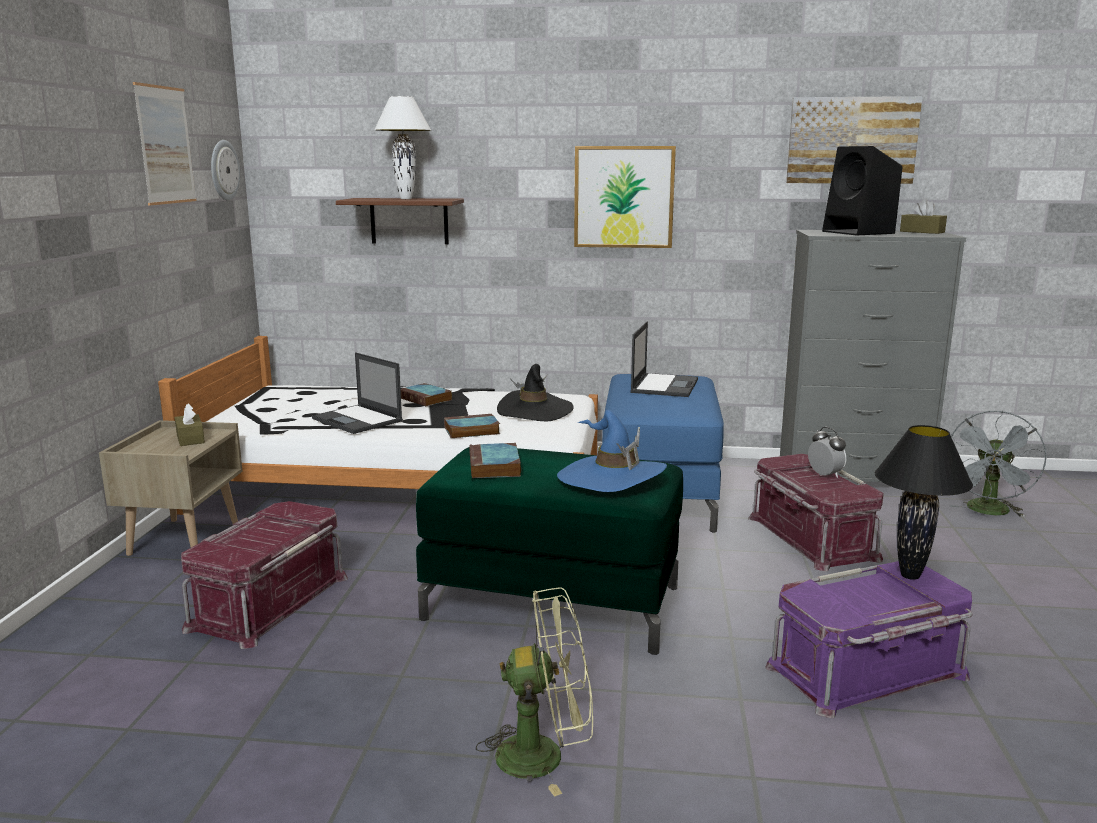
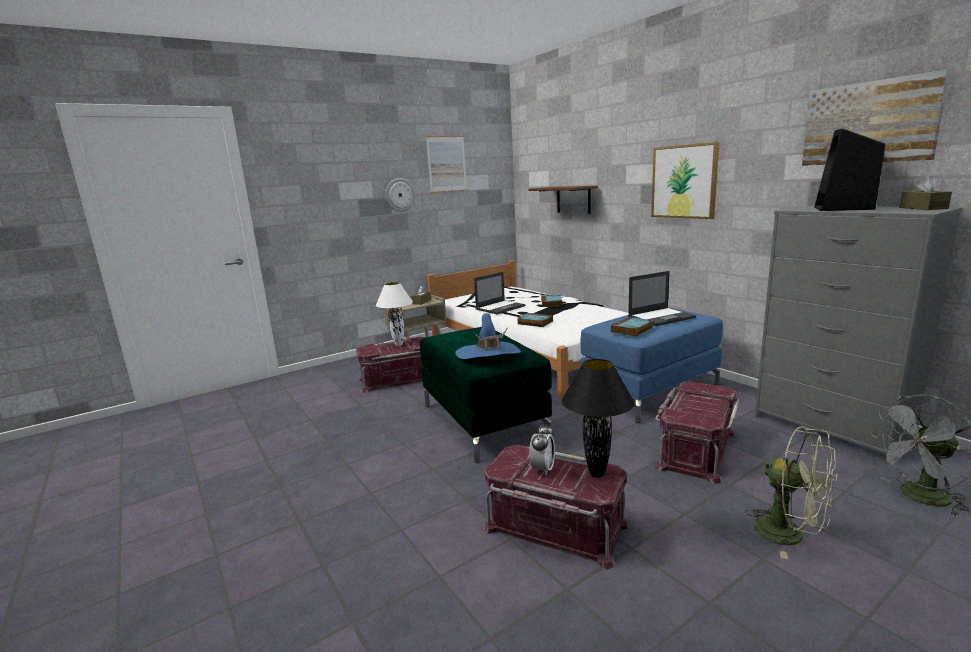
camera: 50 degrees right, 0 degrees up
(223, 170) = (493, 174): wall clock -> wall clock (400, 195)
(358, 420) = (500, 307): laptop -> laptop turned 135 degrees counterclockwise
(405, 199) = (564, 186): white table lamp -> white table lamp (398, 344)
(495, 467) = (460, 336): book -> book (631, 330)
(535, 411) = (590, 320): black hat -> none
(544, 755) = (360, 473): green fan -> green fan (790, 535)
(825, 475) = (711, 404): alarm clock -> alarm clock (542, 469)
(868, 672) = (554, 528): purple storage box -> red storage box

